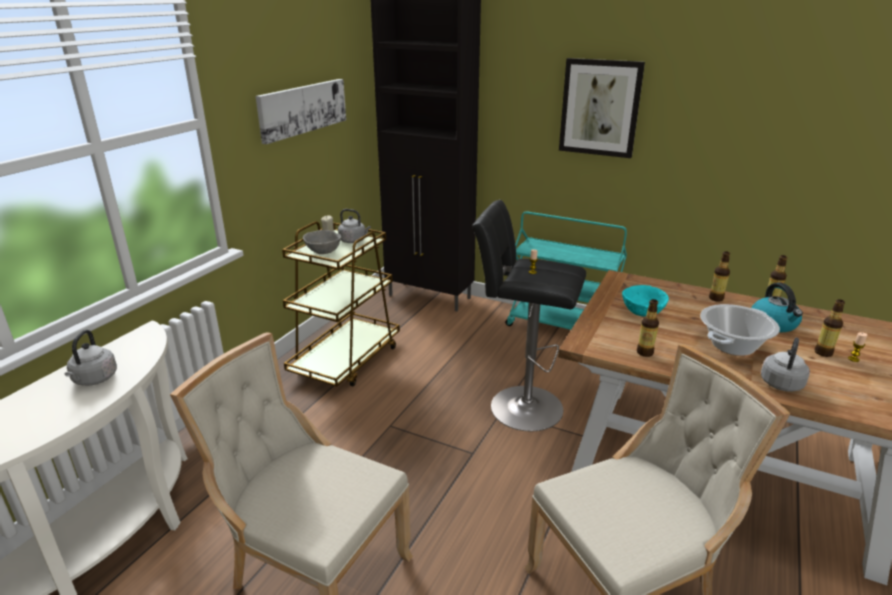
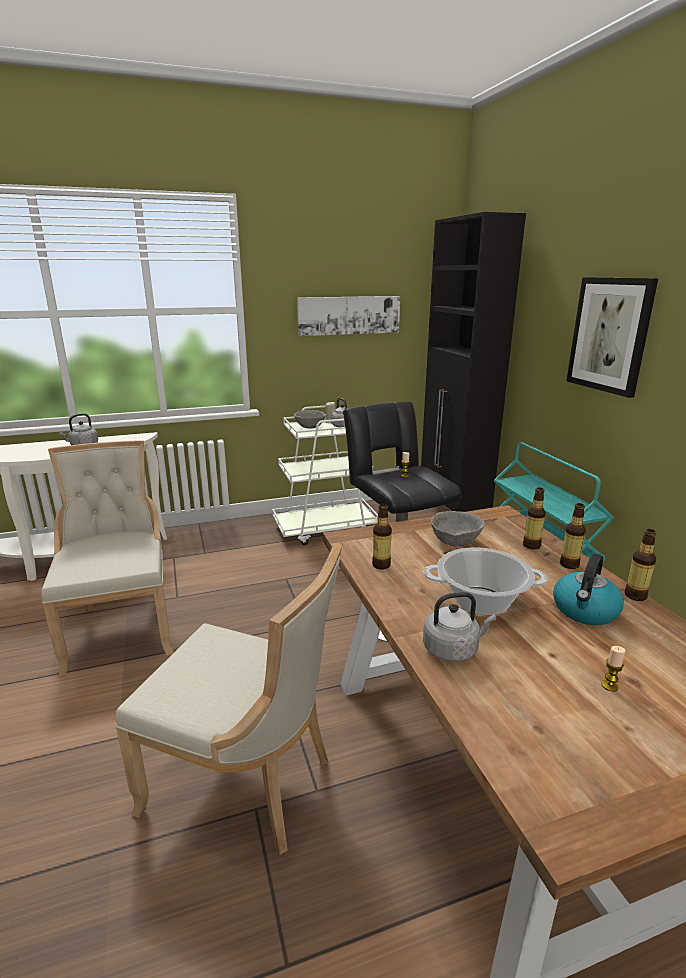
camera: 45 degrees right, 5 degrees down
(346, 360) = (326, 529): brown cart -> white cart
(642, 312) = (456, 542): turquoise bowl -> grey bowl
(823, 353) = (580, 659): bottle -> bottle (531, 545)

